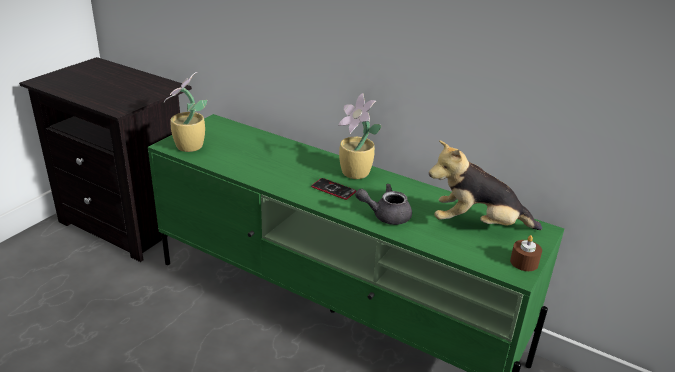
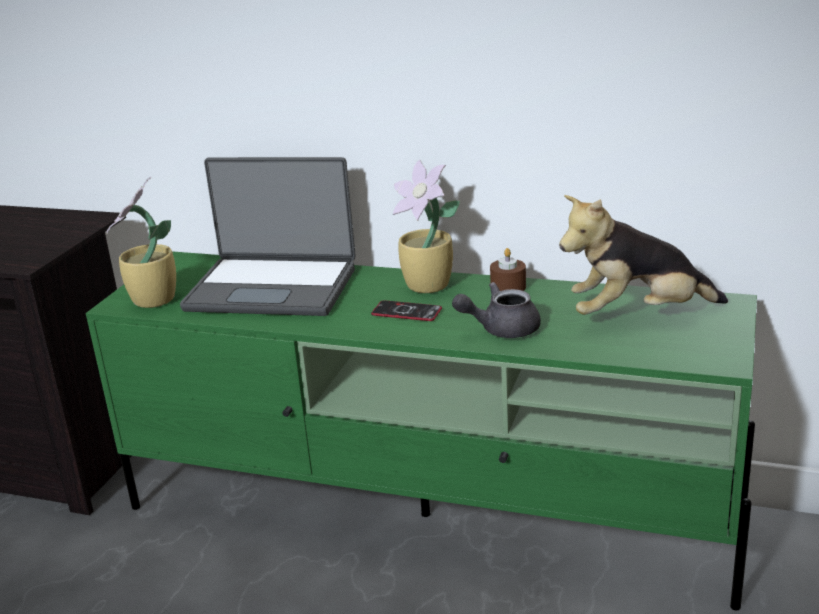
camera: 10 degrees left, 5 degrees down
(262, 153) = (273, 288): none -> laptop
(524, 262) = (725, 346): brown candle -> brown candle (508, 287)

